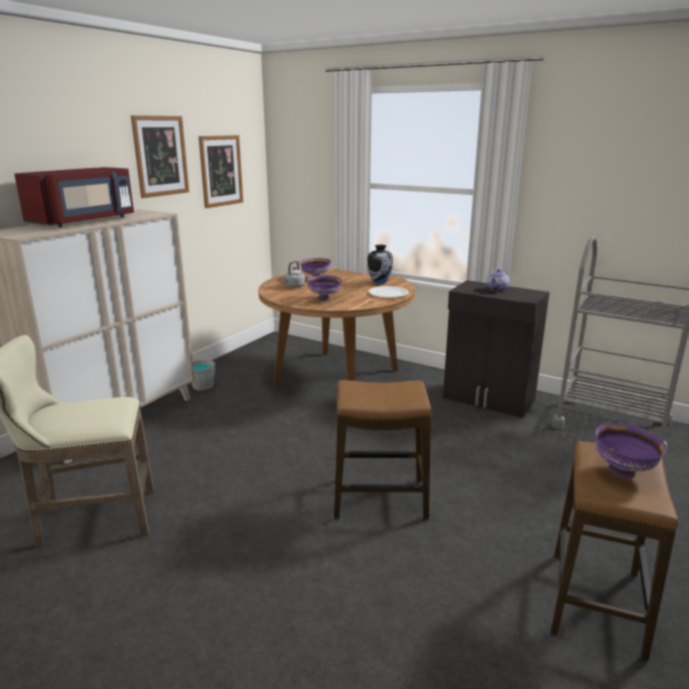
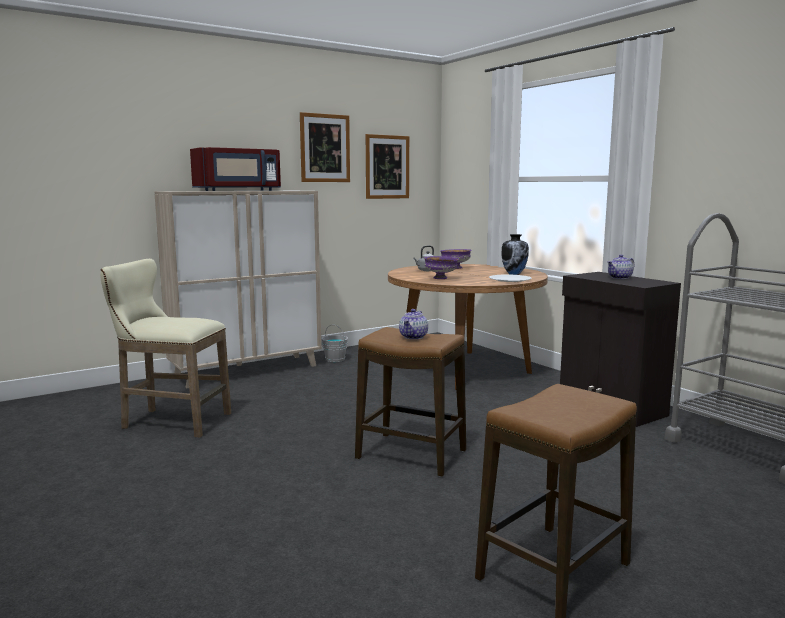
camera: 25 degrees right, 10 degrees down
(384, 393) = (413, 337): none -> teapot
(623, 471) = (569, 405): purple bowl -> none

